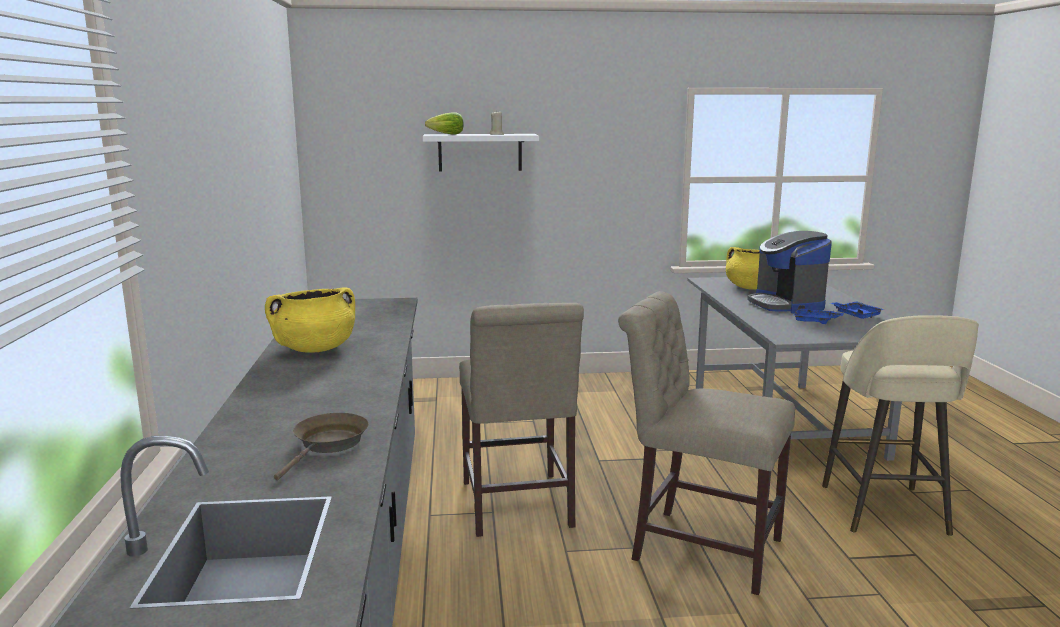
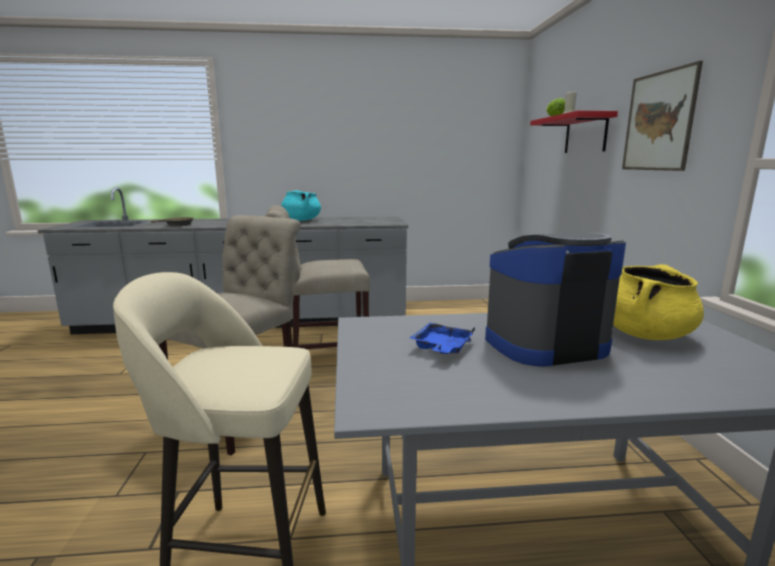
camera: 90 degrees right, 0 degrees up
(314, 349) = (301, 220): yellow cooking pot -> turquoise cooking pot
(480, 152) = (585, 134): white shelf -> red shelf
(594, 148) = (658, 121): none -> picture
(856, 315) = (498, 385): blue tray -> none

